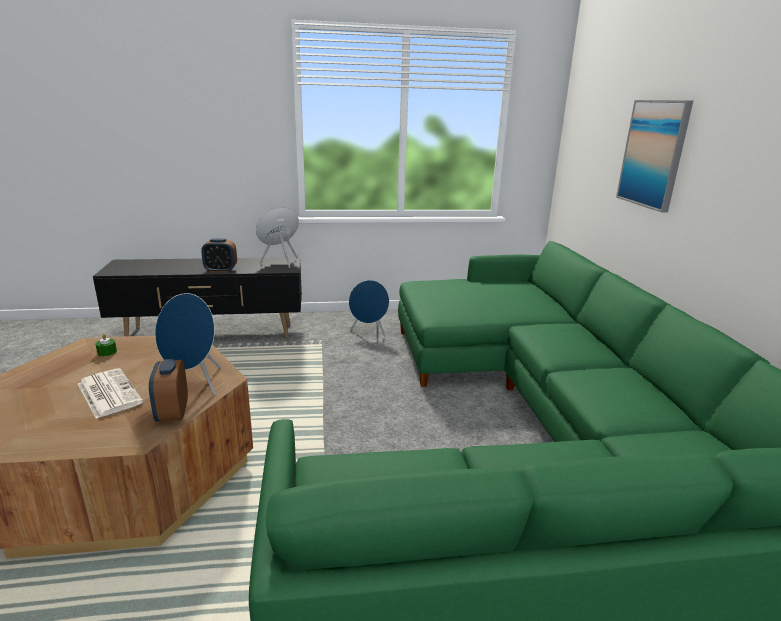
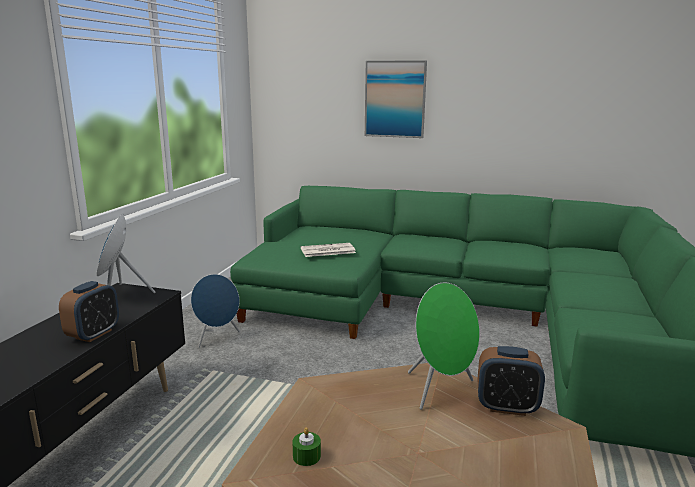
camera: 65 degrees left, 5 degrees down
(108, 393) = (443, 452): newspaper -> newspaper (327, 251)
(194, 383) = (441, 390): blue speaker -> green speaker

